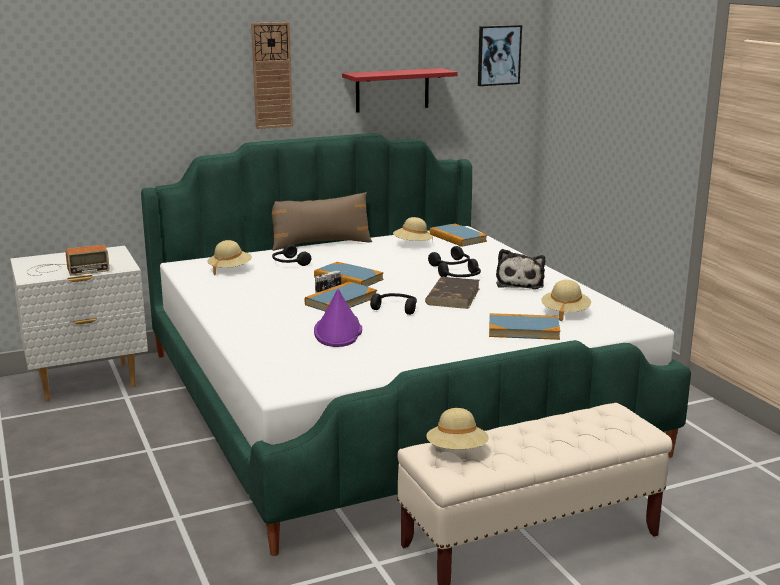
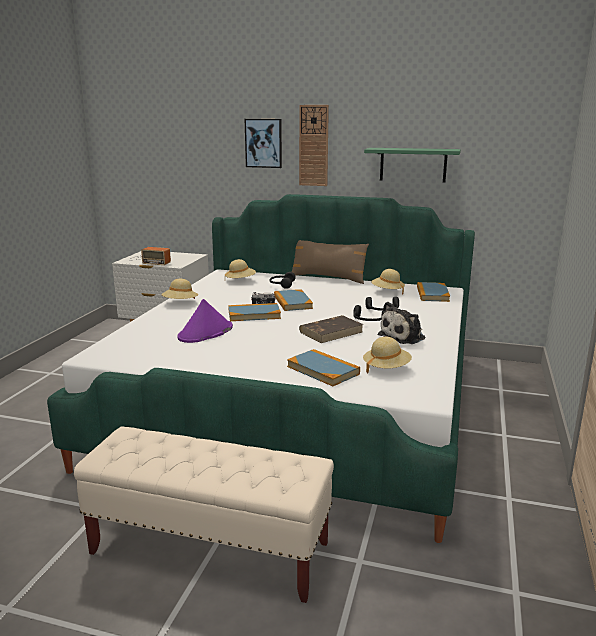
camera: 40 degrees right, 0 degrees up
(392, 90) = (413, 165): red shelf -> green shelf
(396, 308) = (275, 329): black headphones -> none
(457, 451) = (140, 442): beige hat -> beige hat (180, 303)
(498, 55) = (521, 141): picture -> picture (263, 143)

